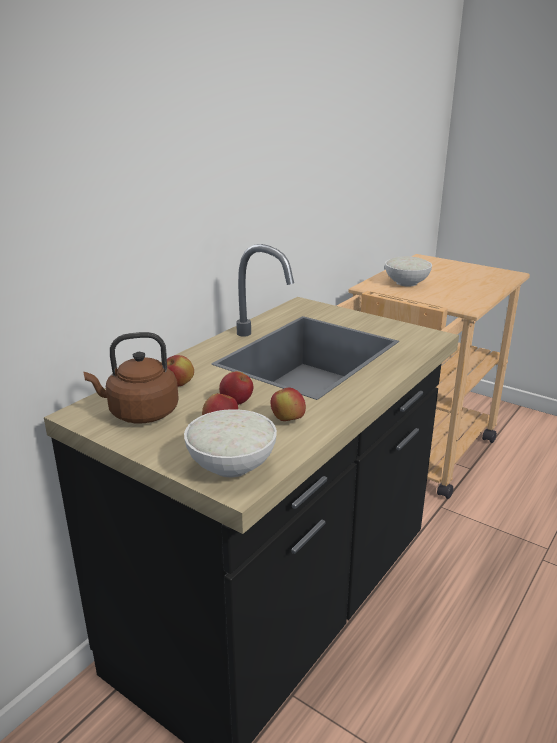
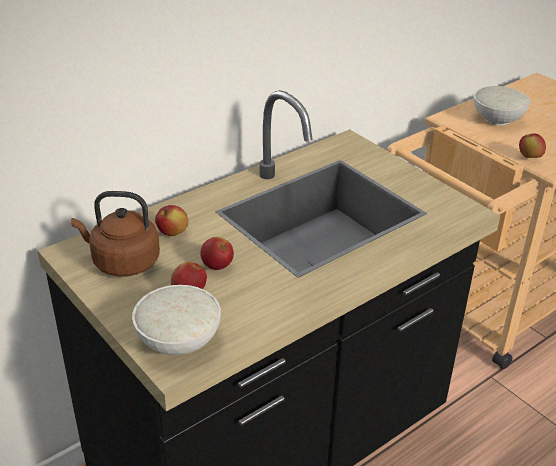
camera: 15 degrees right, 10 degrees up
(287, 420) = (256, 297): apple -> apple (529, 157)

